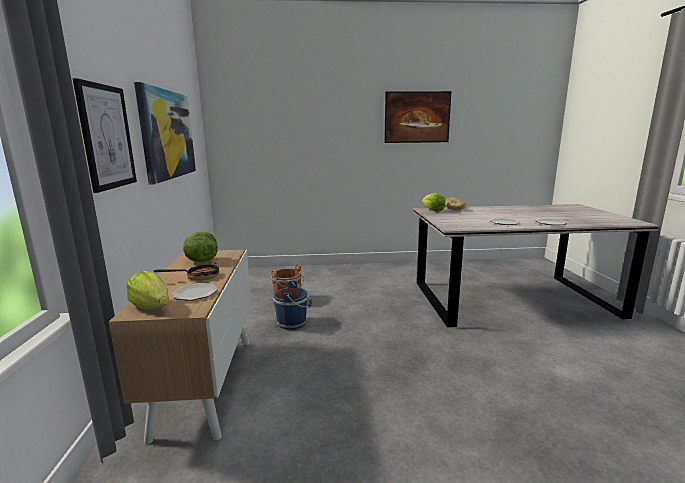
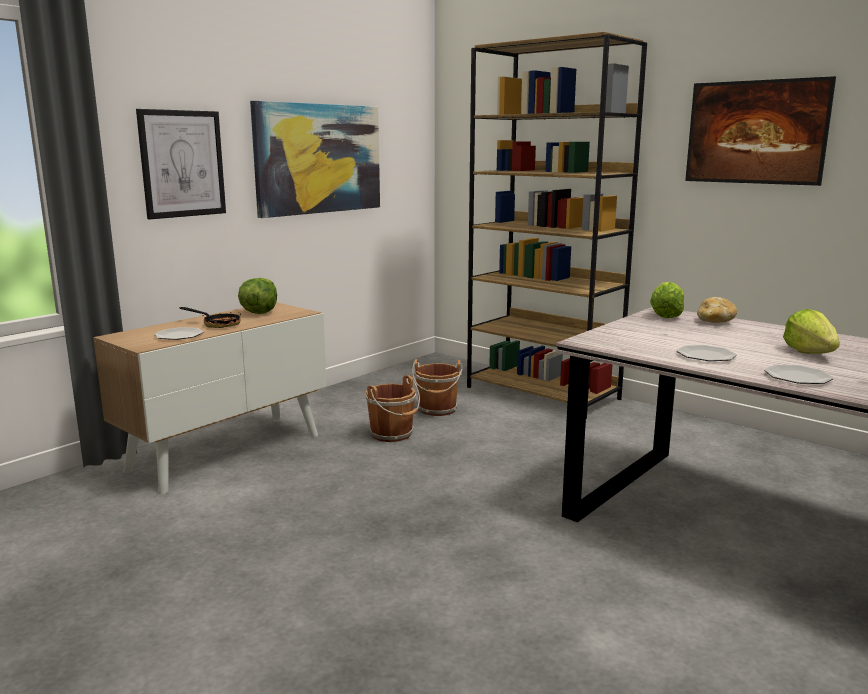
camera: 45 degrees right, 0 degrees up
(152, 306) = (134, 336): lettuce -> lettuce (810, 353)
(293, 322) = (393, 434): blue bucket -> brown bucket
(321, 272) = (543, 393): none -> brown bookcase

